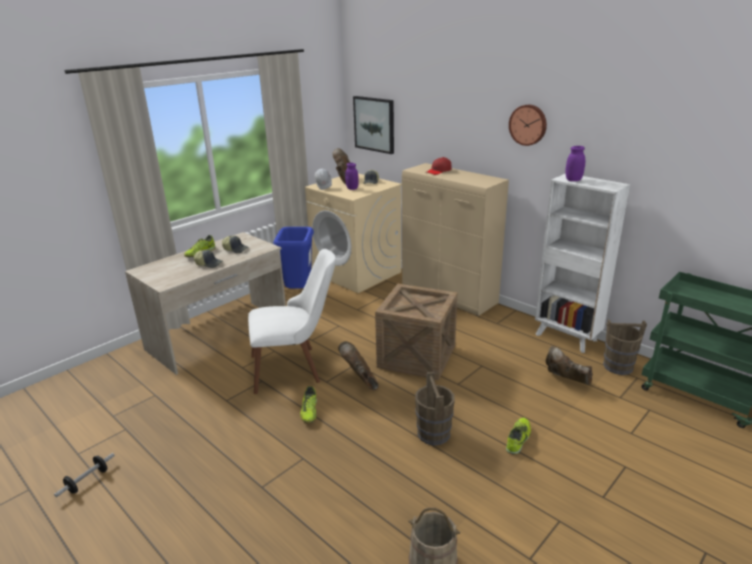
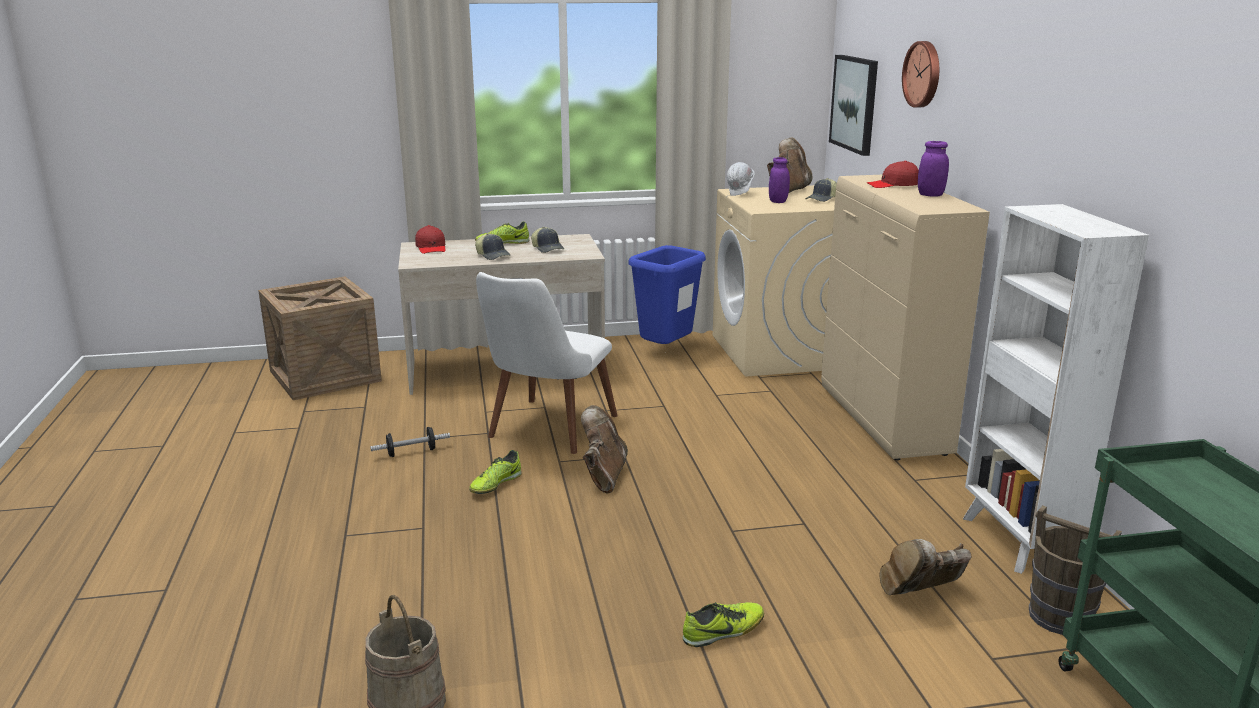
camera: 35 degrees right, 5 degrees down
(88, 481) = (211, 459): dumbbell -> dumbbell (411, 452)
(155, 269) = (431, 248): none -> red cap
(295, 367) = (545, 432): white chair -> white chair turned 90 degrees clockwise
(416, 356) = (720, 477): crate -> crate (325, 376)
(433, 433) = (612, 571): brown bucket -> none
(528, 124) = (1025, 106): wall clock -> wall clock (923, 74)
(565, 381) = (920, 596): brown boot -> brown boot turned 90 degrees counterclockwise
(573, 180) = (1045, 213): purple jar -> purple jar (930, 195)

